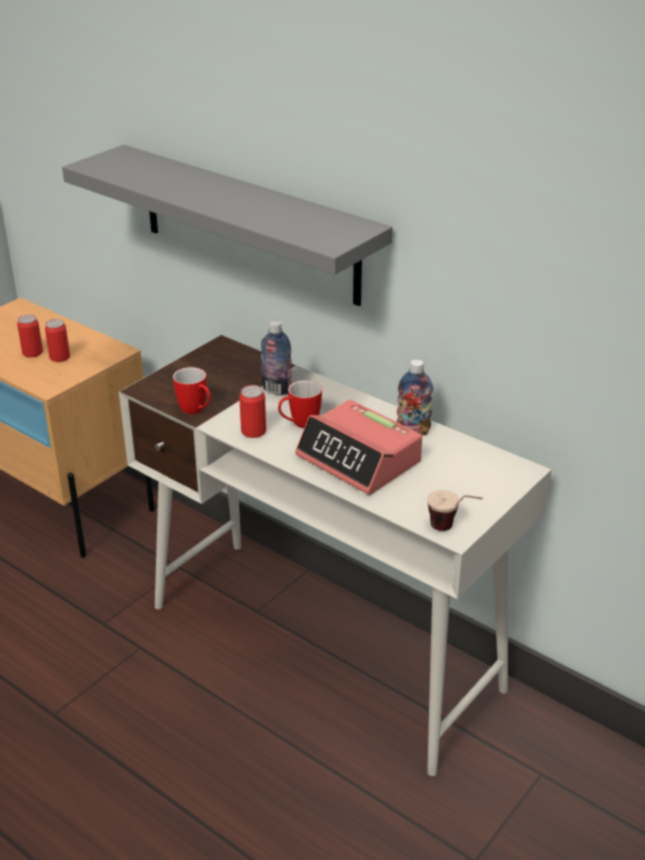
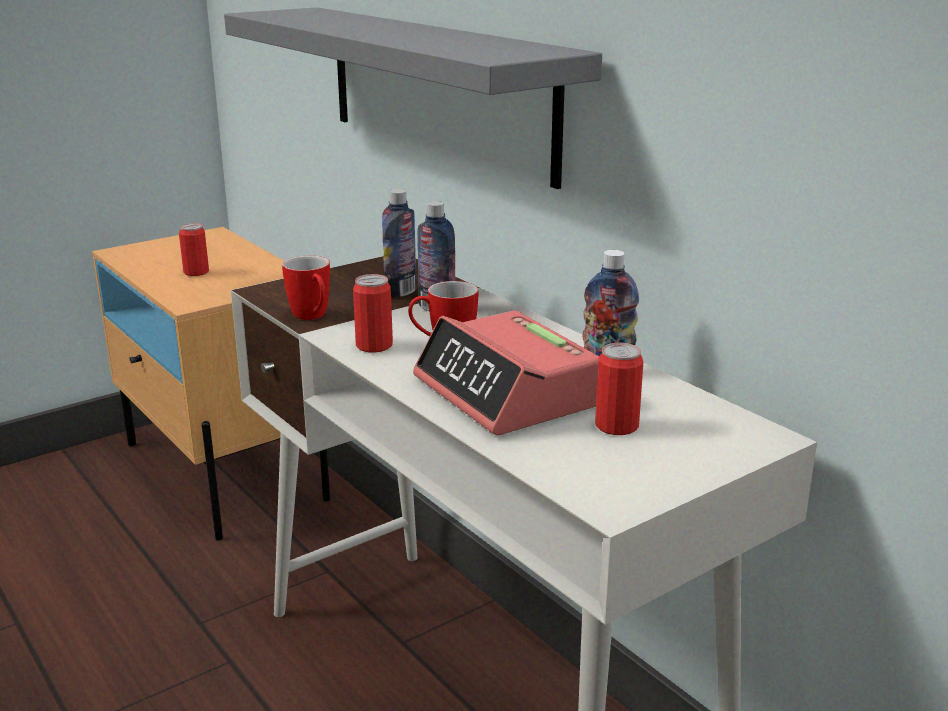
camera: 15 degrees right, 10 degrees down
(60, 357) = (223, 279): can -> can (616, 426)
(243, 377) = (400, 292): none -> bottle
(452, 530) = (610, 500): cup -> none

